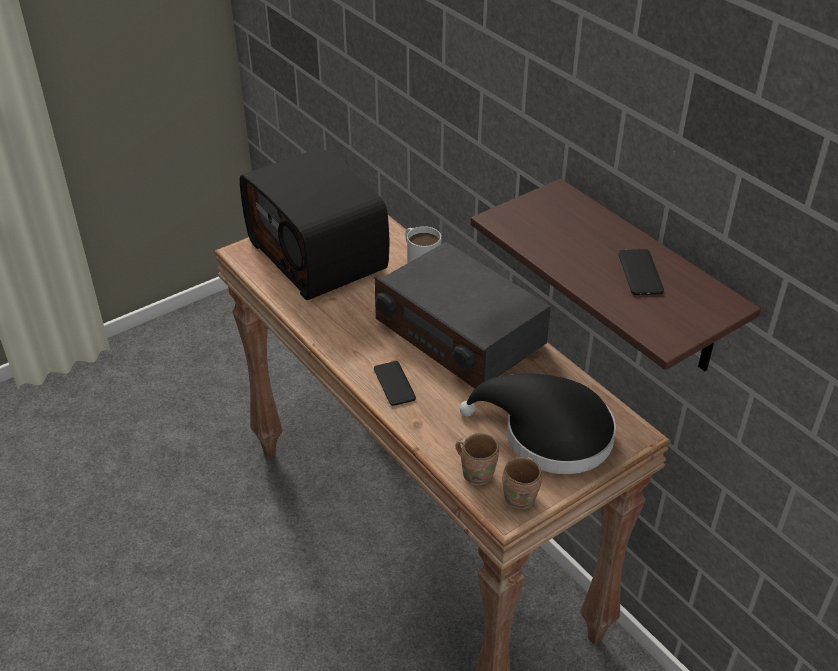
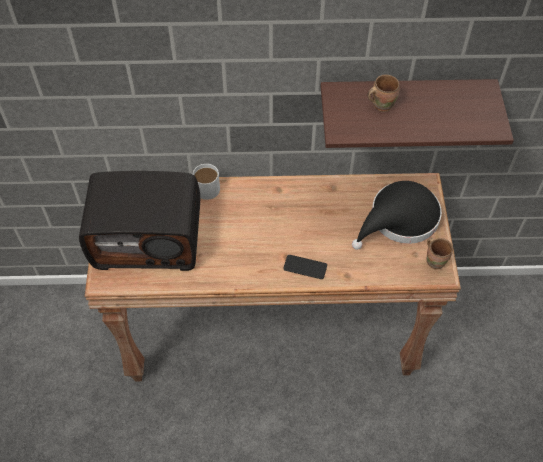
camera: 55 degrees left, 15 degrees up
(459, 333) = (287, 210): radio -> none
(477, 473) = (404, 269): brown mug -> brown mug (381, 104)
(640, 273) = (436, 104): phone -> none

